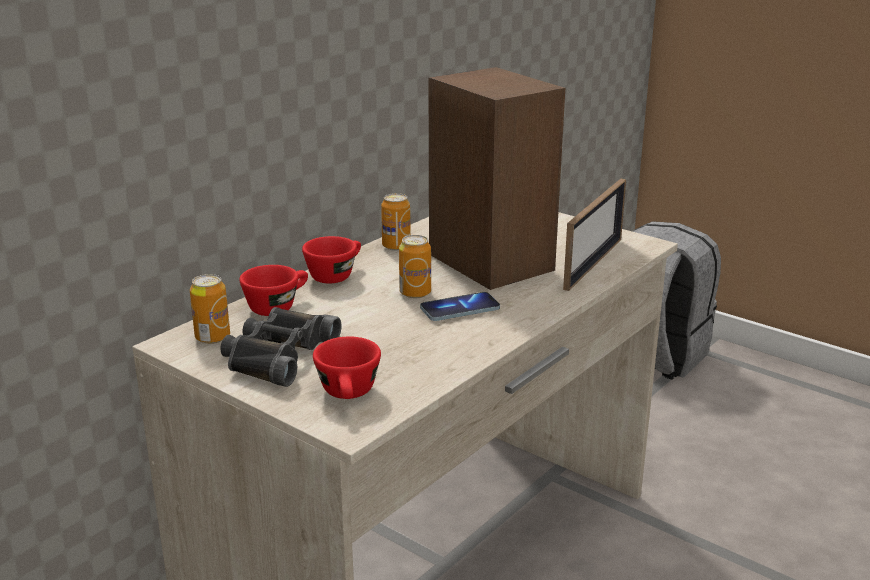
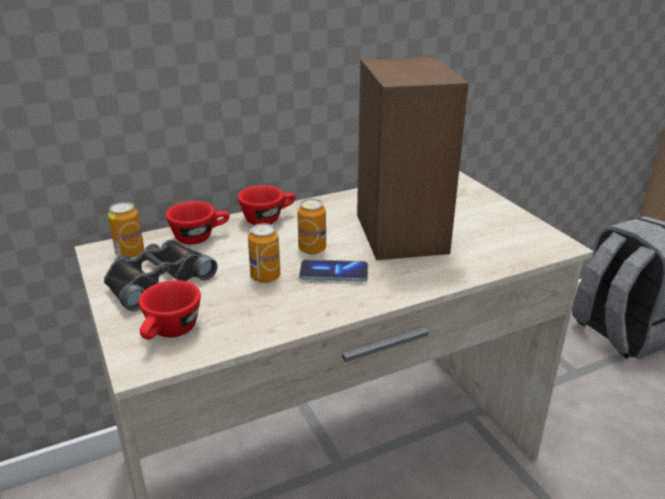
camera: 25 degrees right, 5 degrees up
(396, 246) = (338, 203): can -> can (265, 277)
(593, 263) = (492, 254): picture frame -> none

